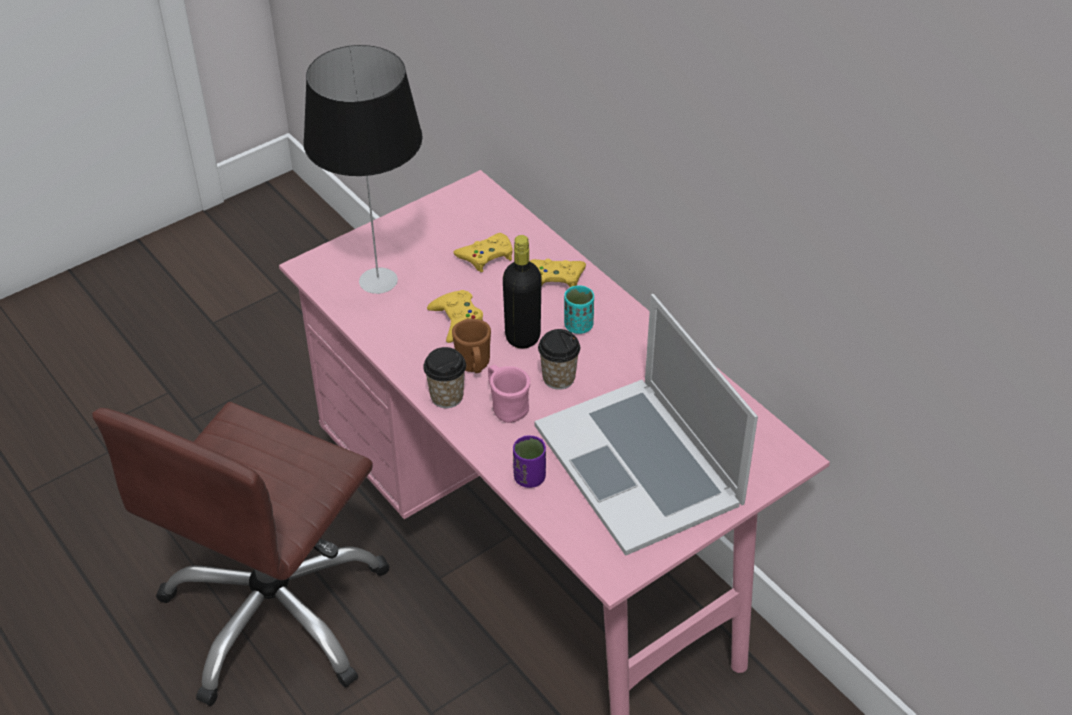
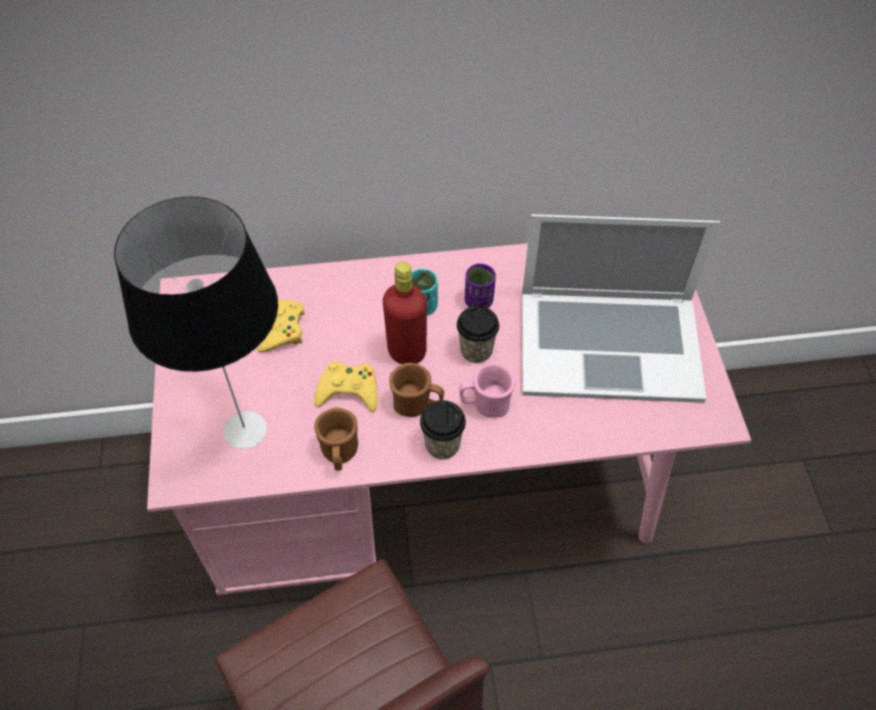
camera: 60 degrees left, 10 degrees up
(394, 341) = (340, 454): none -> brown mug
(522, 336) = (407, 351): black bottle -> red bottle
(529, 478) = (580, 428): purple cup -> purple cup (479, 301)
(556, 277) = (351, 292): yellow game controller -> none

